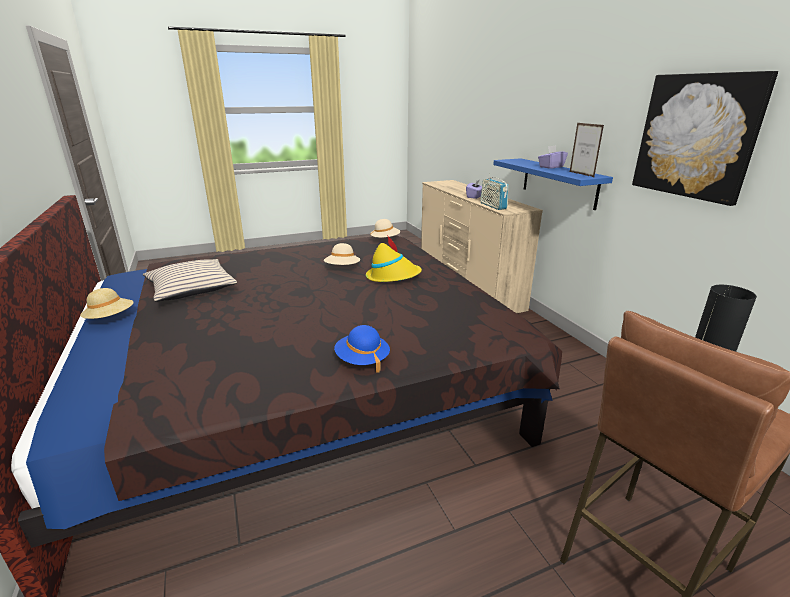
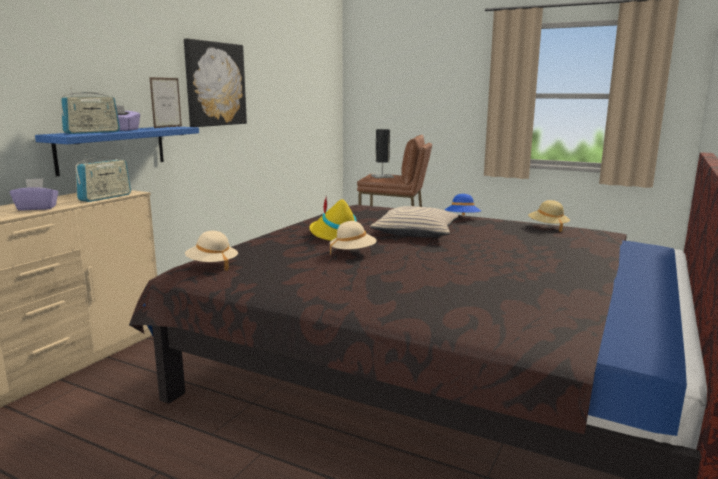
camera: 130 degrees left, 10 degrees down
(110, 319) = (644, 286): beige hat -> beige hat (547, 227)
(191, 288) = (541, 283): beige pillow -> beige pillow (416, 232)
(524, 163) = (92, 132): none -> radio

